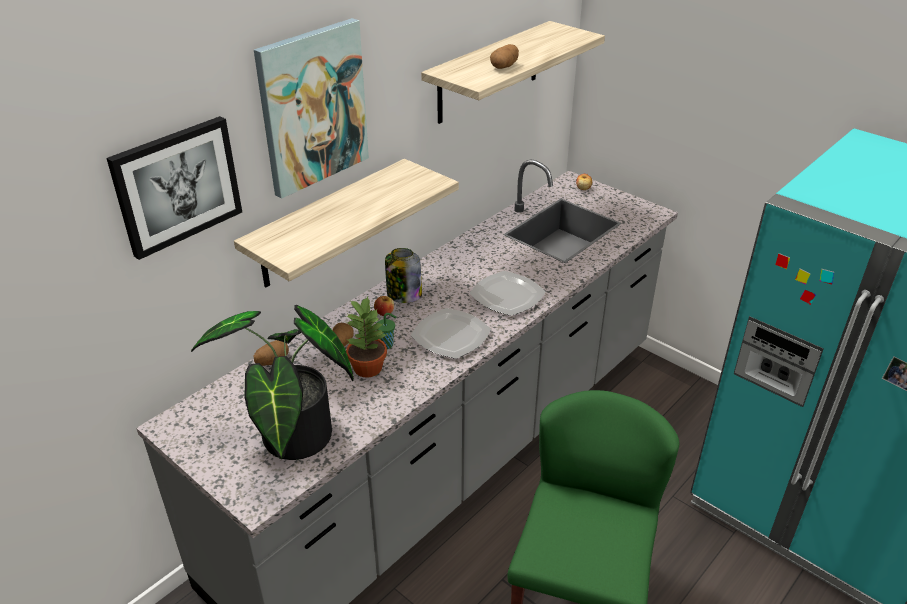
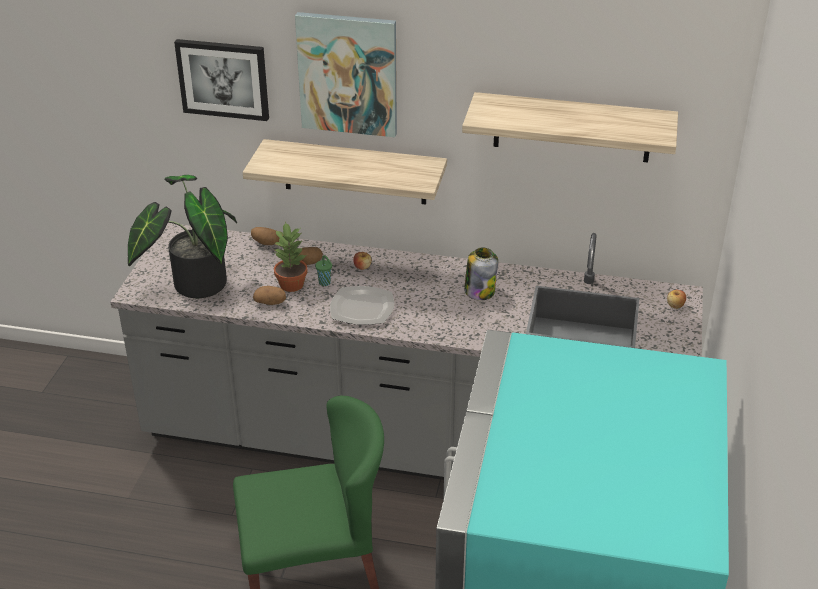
camera: 60 degrees right, 0 degrees up
(403, 294) = (394, 267): jar -> jar (479, 291)
(504, 66) = (528, 121): potato -> potato (270, 302)
(507, 296) = (441, 318): plate -> none

